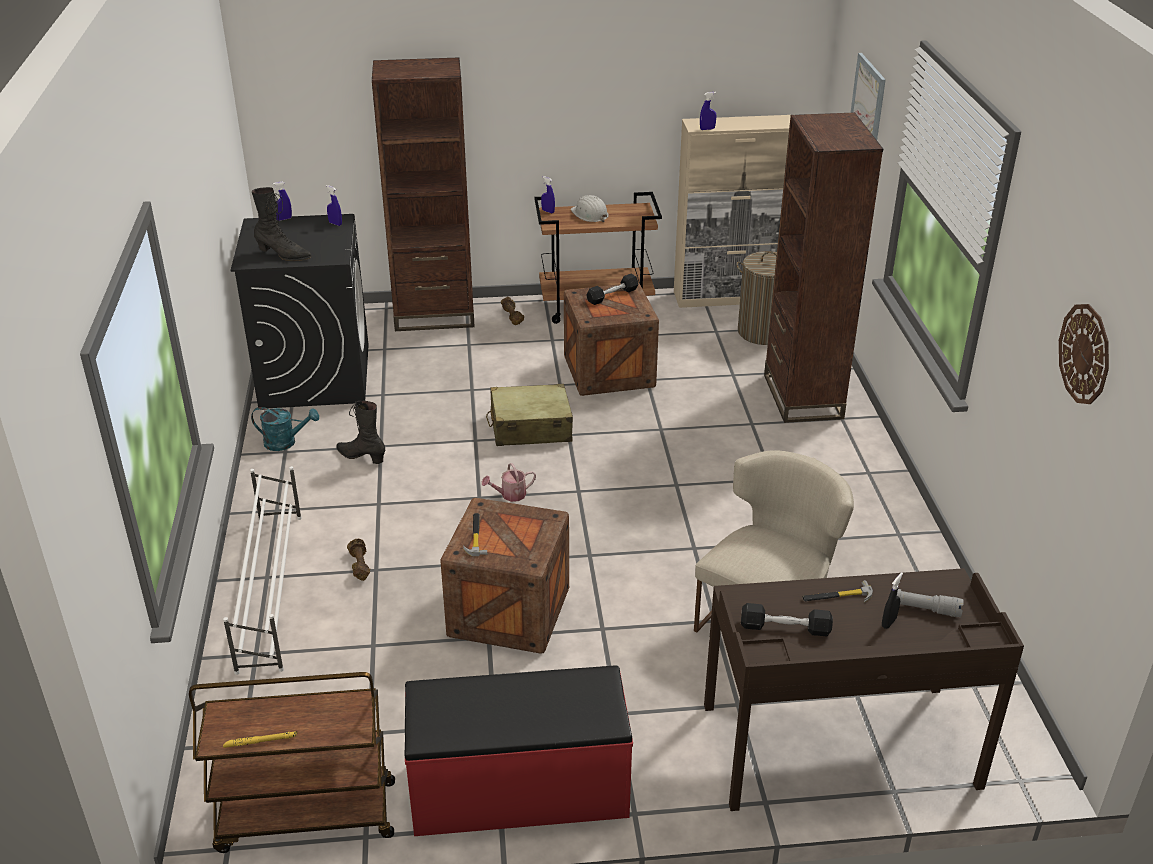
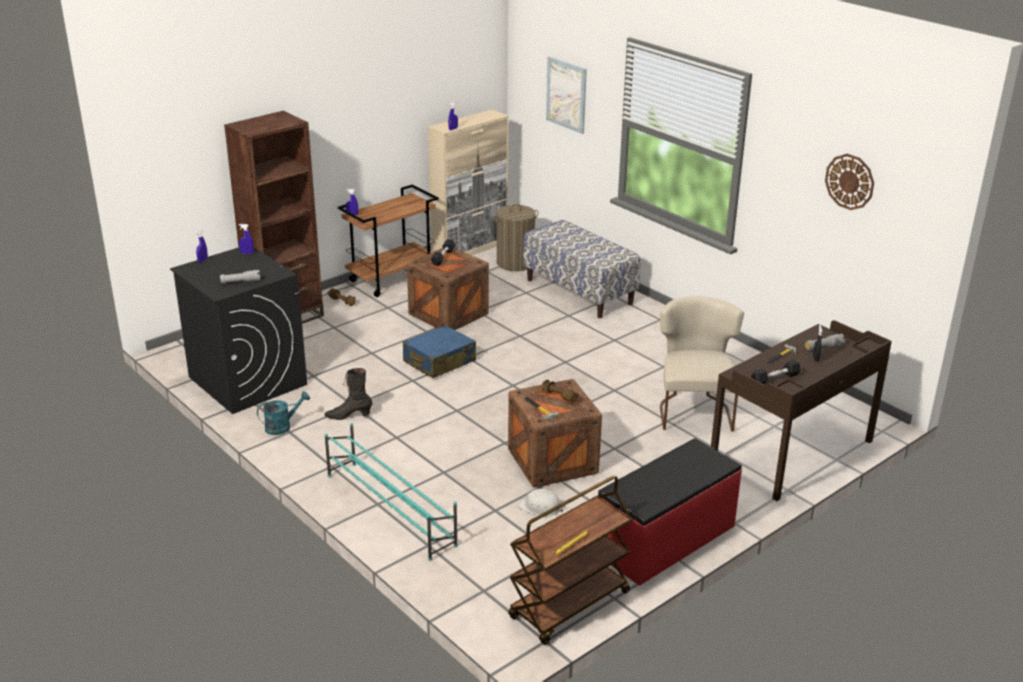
camera: 35 degrees left, 5 degrees down
(271, 589) = (390, 509): white shoe rack -> turquoise shoe rack
(283, 255) = (240, 282): black boot -> grey flashlight
(359, 565) = (430, 474): brown dumbbell -> brown dumbbell (558, 396)
(510, 495) = (474, 402): watering can -> none
(530, 428) = (439, 361): beige suitcase -> blue suitcase
(589, 214) = (383, 209): white hard hat -> white hard hat (541, 507)
(802, 396) = (579, 291): brown bookcase -> bench

